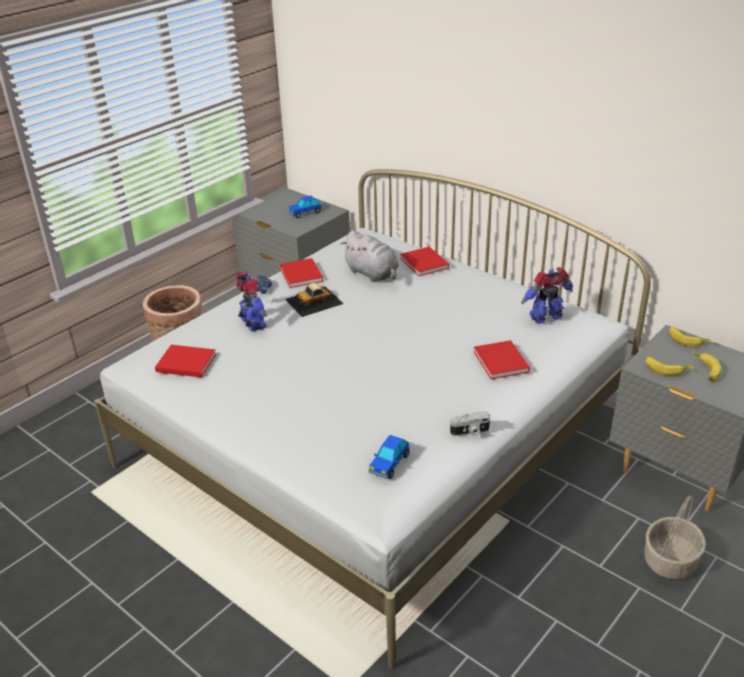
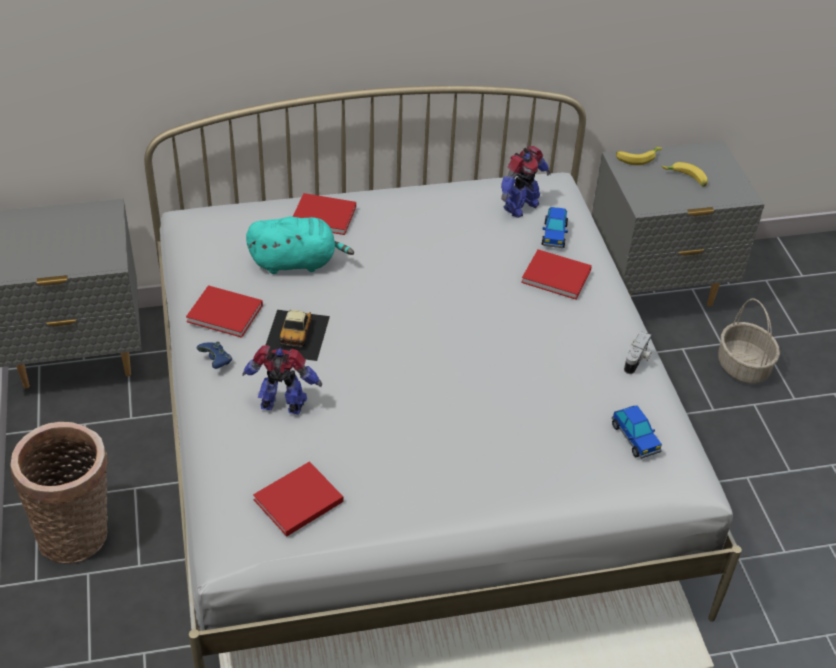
camera: 55 degrees left, 10 degrees up
(305, 213) = (77, 233): toy car -> toy car (554, 235)
(373, 274) = (297, 262): grey plush toy -> turquoise plush toy
(547, 318) = (520, 206): toy robot -> toy robot turned 150 degrees counterclockwise
(666, 369) = (663, 196): banana -> none

